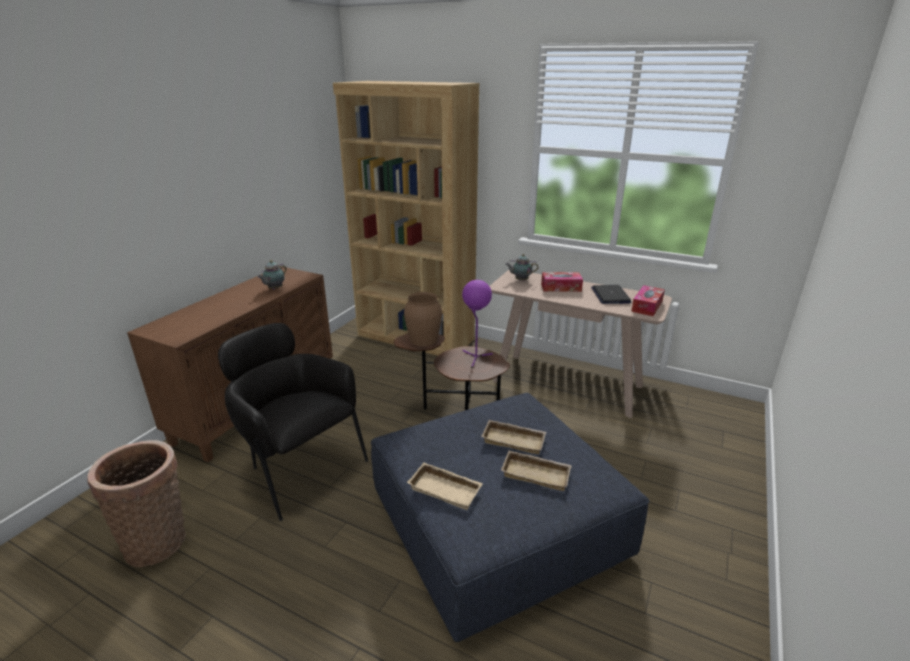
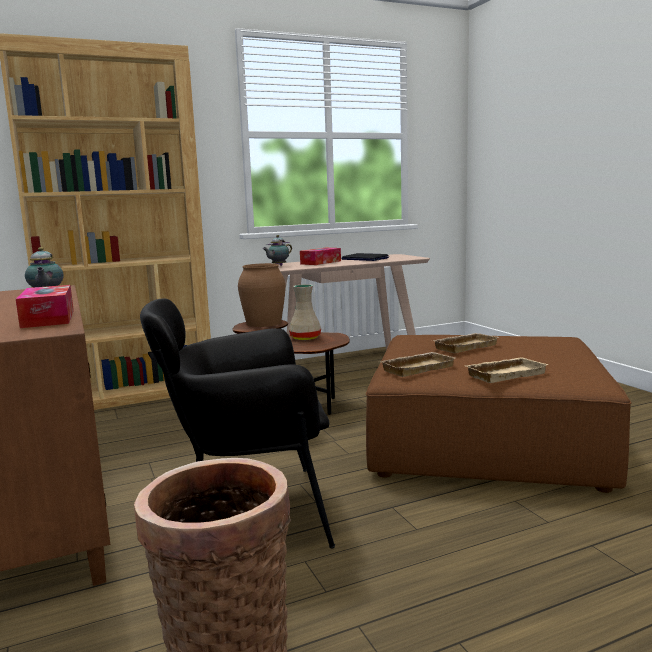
camera: 50 degrees left, 15 degrees down
(475, 358) = (305, 338): purple table lamp -> beige vase
(497, 524) = (486, 440): blue ottoman -> brown ottoman
(537, 473) = (520, 349): beige tray -> beige tray (417, 368)
(647, 306) = (402, 257): tissue box -> tissue box (48, 318)

